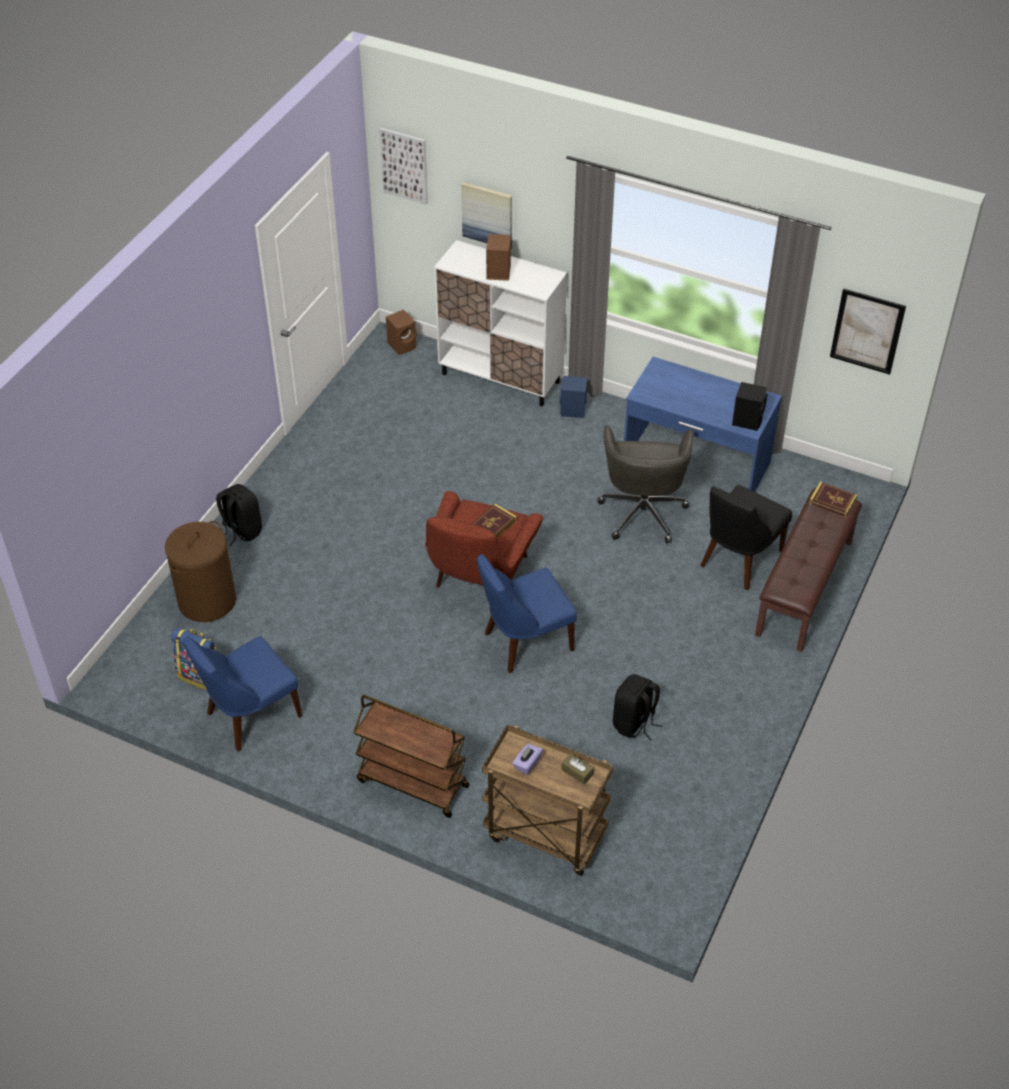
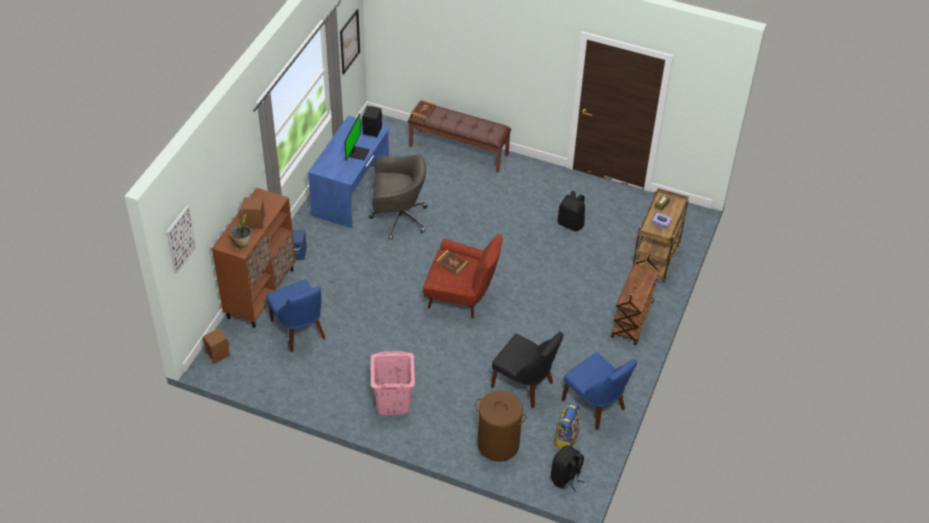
camera: 95 degrees left, 0 degrees up
(241, 530) = (427, 433): black backpack -> black backpack (566, 478)
(298, 499) = (393, 402): none -> pink laundry basket
(460, 263) = (242, 244): none -> potted plant
(487, 215) = (220, 208): picture -> none
(501, 378) = (261, 293): white cabinet -> brown cabinet
(524, 642) = (516, 273): blue chair -> blue chair (299, 331)
(695, 405) = (358, 153): none -> monitor
(738, 560) = (438, 176): black chair -> black chair (525, 386)

